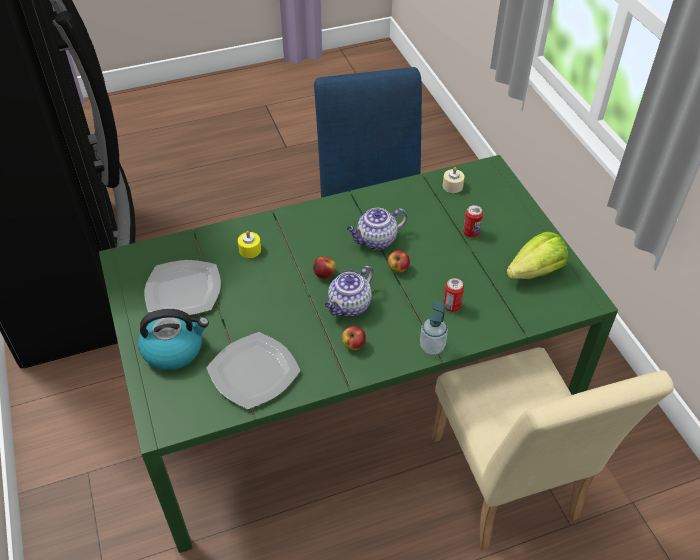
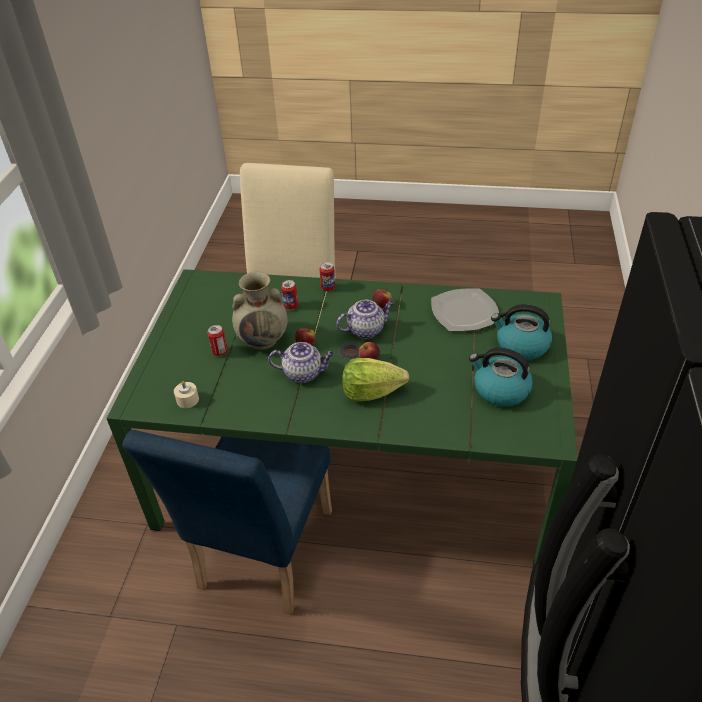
camera: 150 degrees left, 5 degrees down
(182, 290) = (500, 390): plate -> kettle
(250, 250) = (422, 405): yellow candle -> none
(432, 346) = (328, 288): soap dispenser -> can
(443, 259) = (263, 339): none -> beige vase
(535, 272) = (206, 307): lettuce -> lettuce (371, 392)

